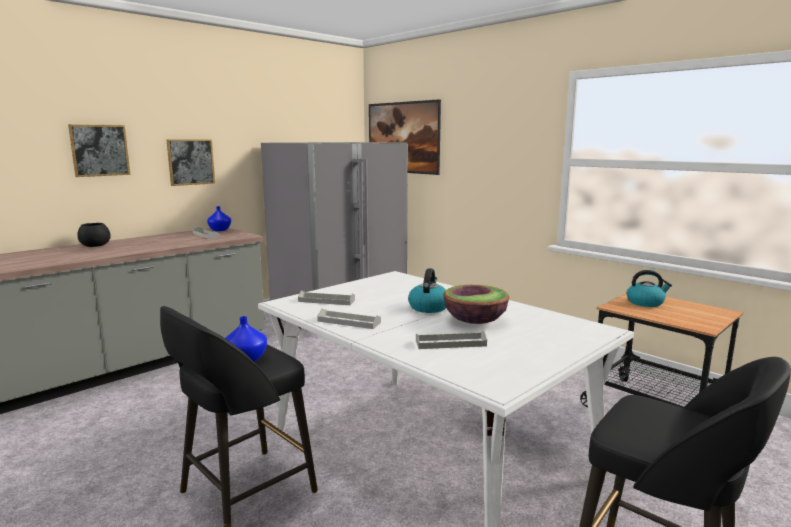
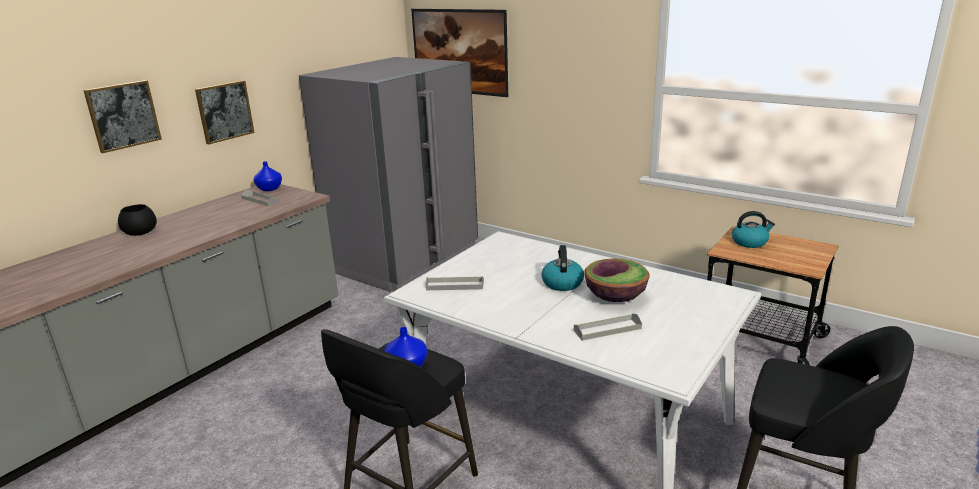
camera: 10 degrees left, 10 degrees up
(349, 322) = (495, 313): grey tray -> none

